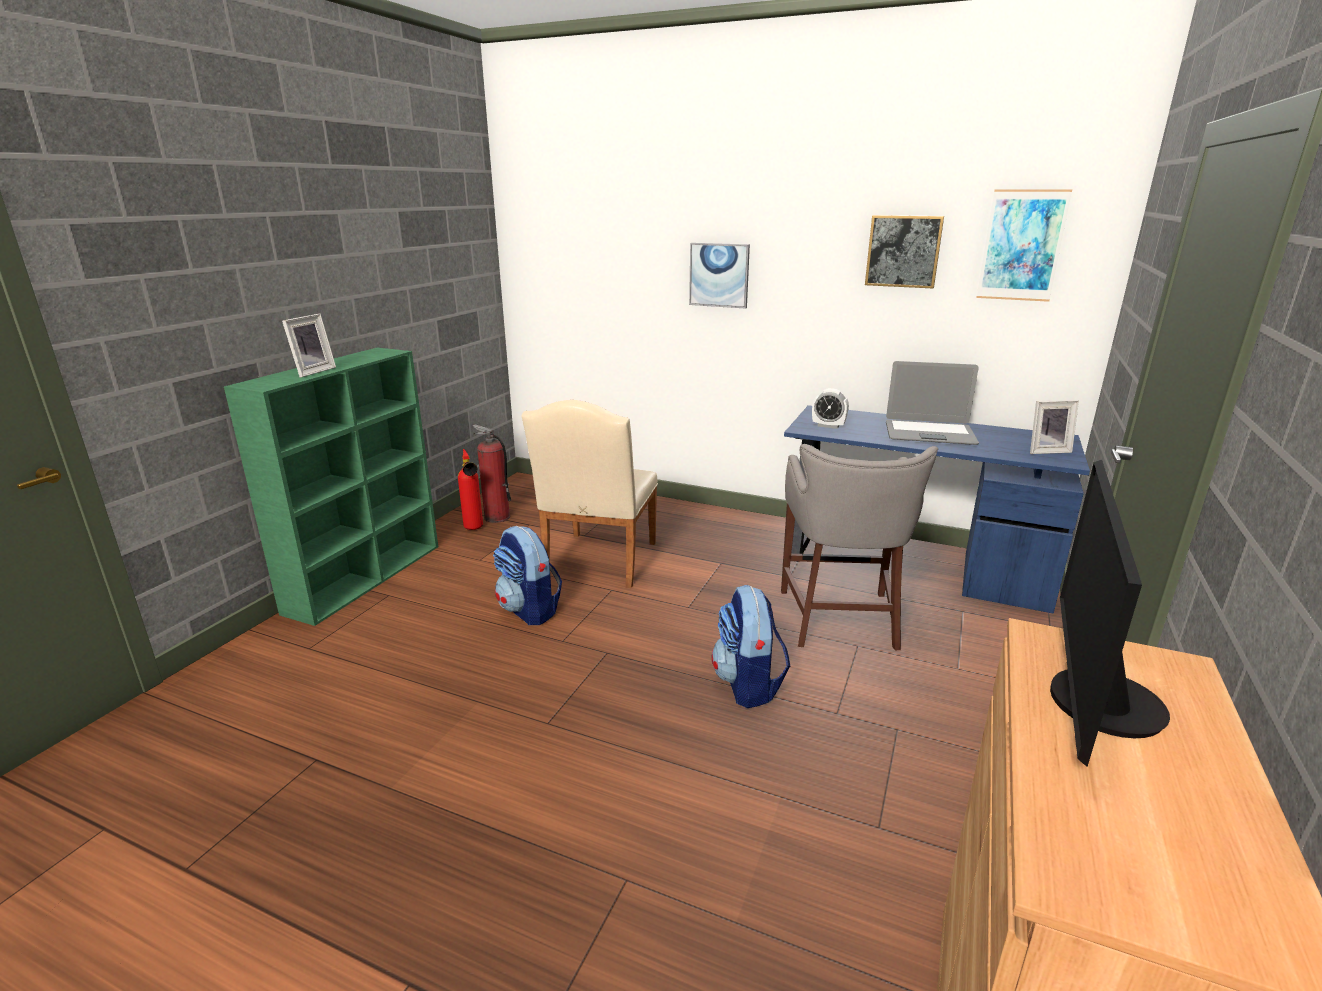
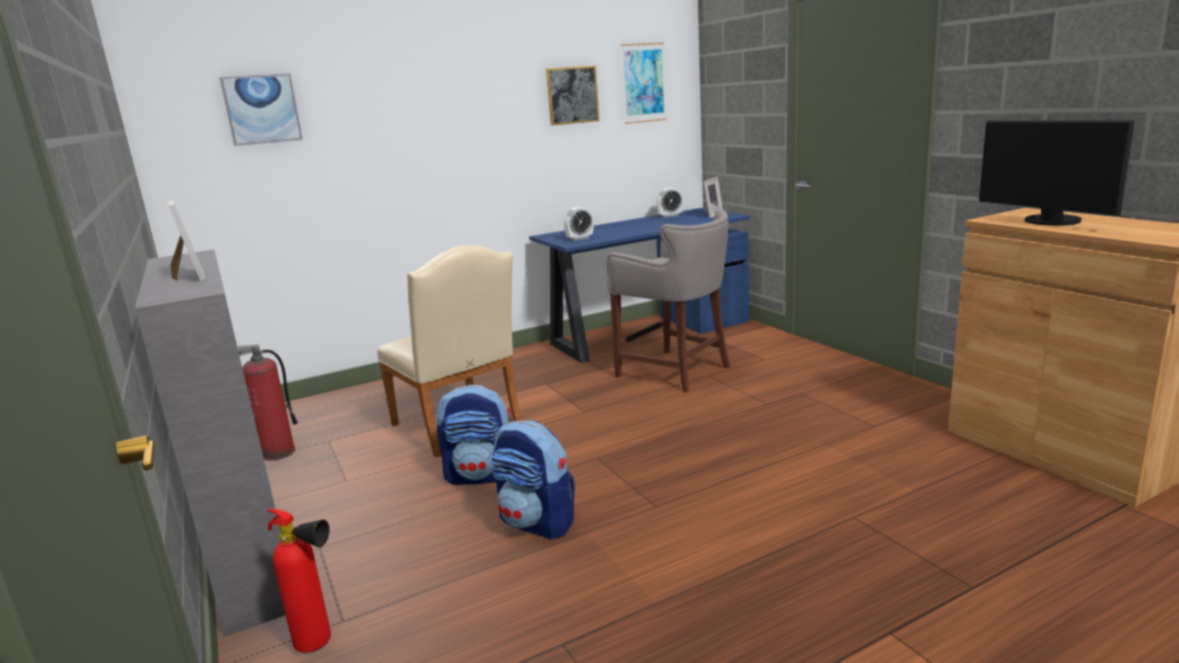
camera: 50 degrees left, 5 degrees down
(366, 577) = (252, 555): green bookcase -> grey bookcase
(474, 529) = (279, 470): fire extinguisher -> fire extinguisher (321, 645)
(719, 275) = (426, 135): picture -> picture (262, 109)
(748, 684) = (705, 420): backpack -> backpack (537, 523)
(929, 434) = (641, 225): laptop -> none
(1000, 433) = (670, 216): none -> alarm clock

